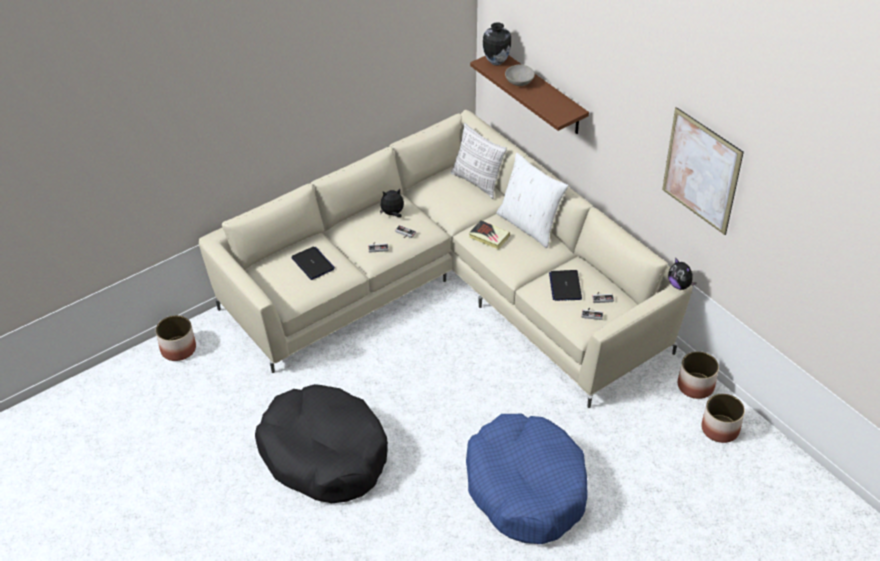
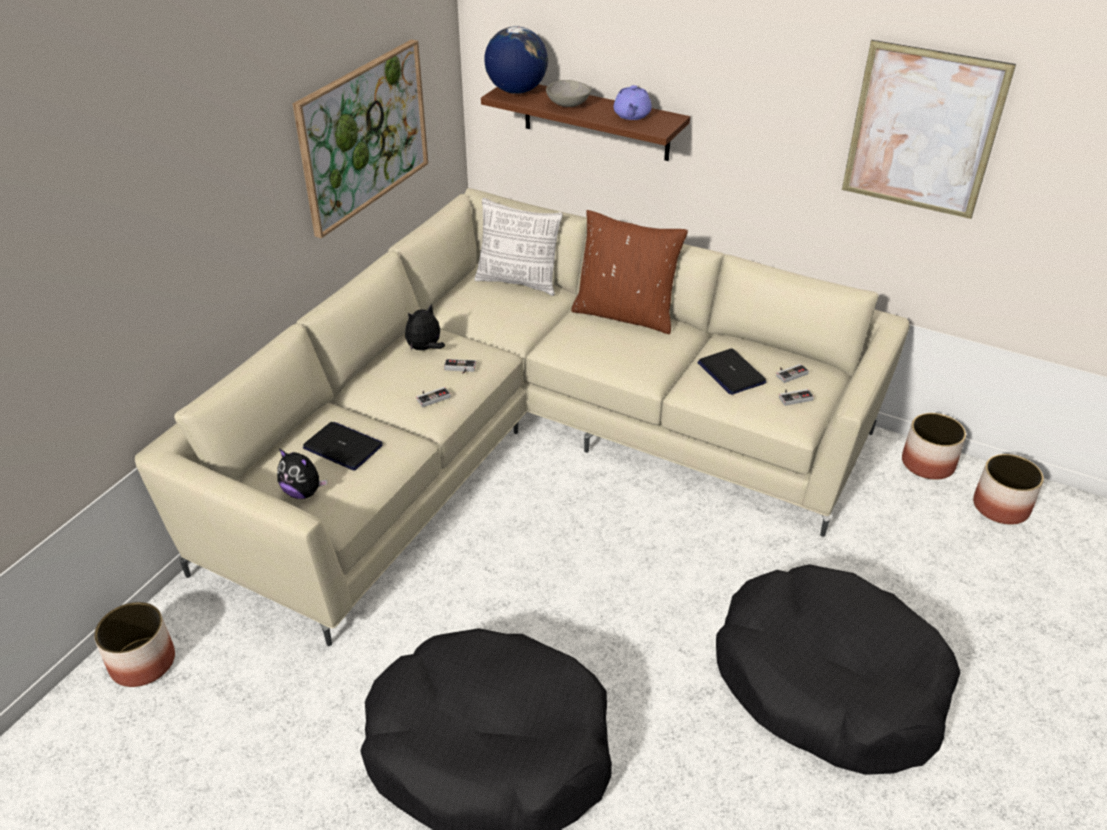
camera: 25 degrees left, 5 degrees down
(384, 75) = (363, 135): none -> picture
(489, 237) = (582, 341): book -> none
(495, 62) = (516, 91): vase -> globe
(526, 488) = (828, 683): blue dog bed -> black dog bed
(529, 225) = (625, 314): white pillow -> brown pillow
(551, 102) = (631, 115): none -> purple teapot
(679, 285) = (894, 322): plush toy -> plush toy (303, 492)

